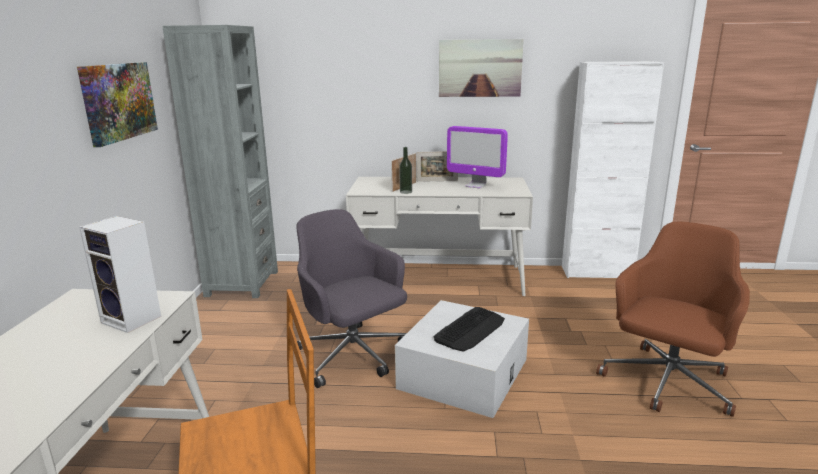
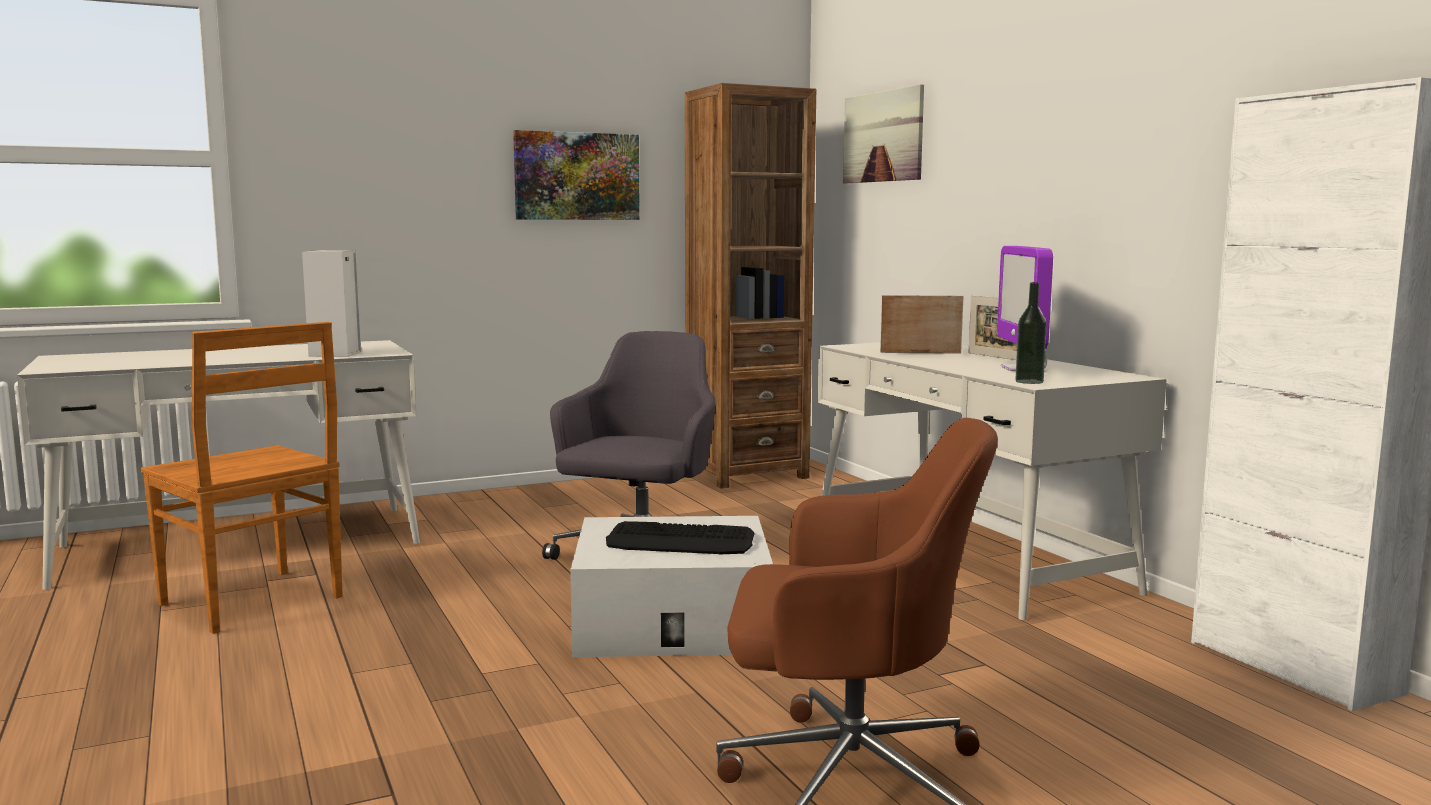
camera: 60 degrees right, 10 degrees down
(242, 283) = (746, 474): grey bookcase -> brown bookcase
(406, 192) = (894, 355): bottle -> bottle (1029, 381)
(480, 68) = (1107, 133): picture -> picture (883, 137)

